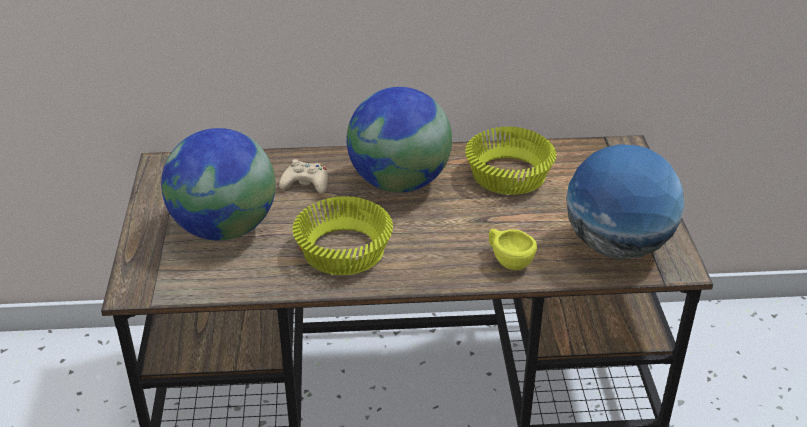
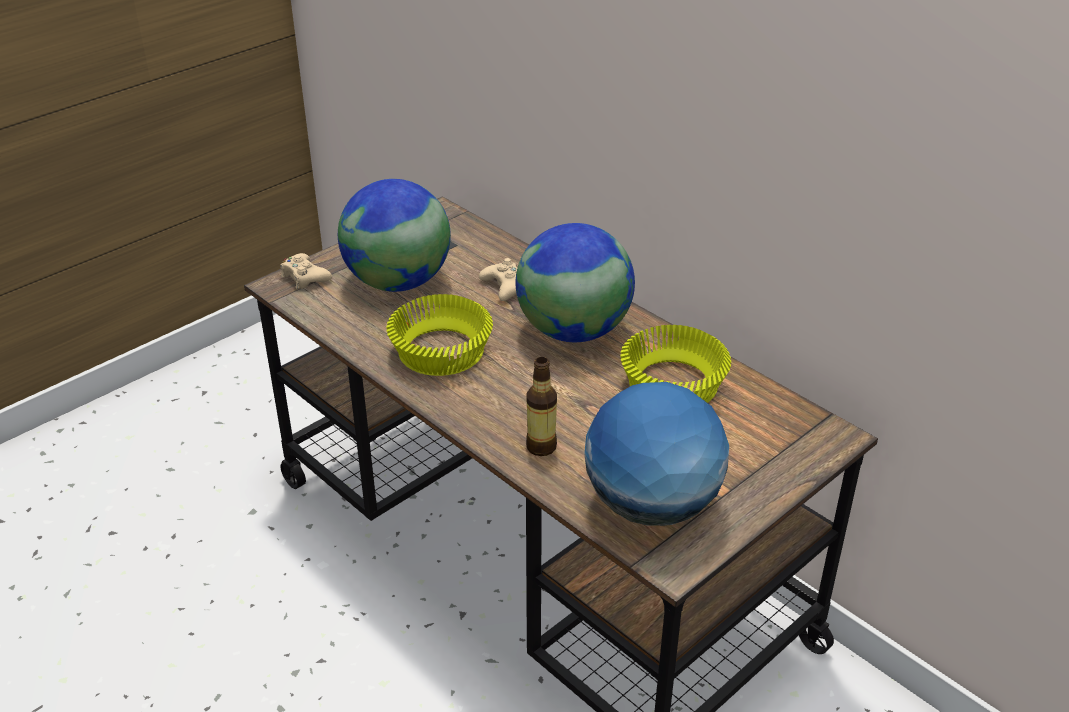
camera: 50 degrees right, 0 degrees up
(144, 272) = (304, 277): none -> beige game controller
(508, 260) = (541, 447): yellow cup -> bottle

